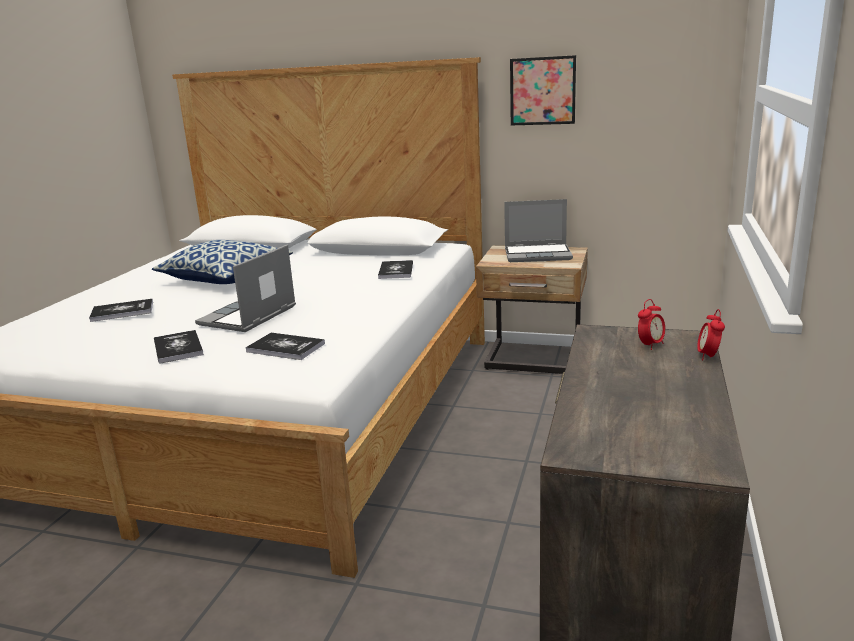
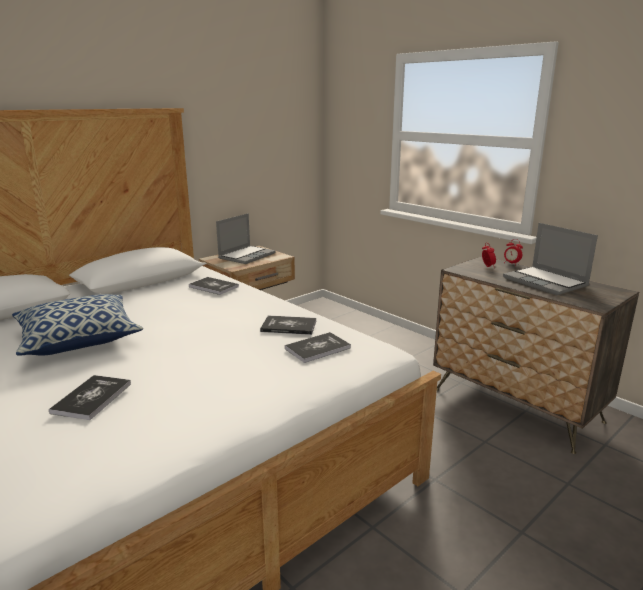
camera: 60 degrees left, 0 degrees up
(178, 348) = (247, 387): book -> book (289, 326)
(248, 316) = (218, 348): laptop -> laptop (546, 282)
(542, 91) = (223, 135): picture -> none

